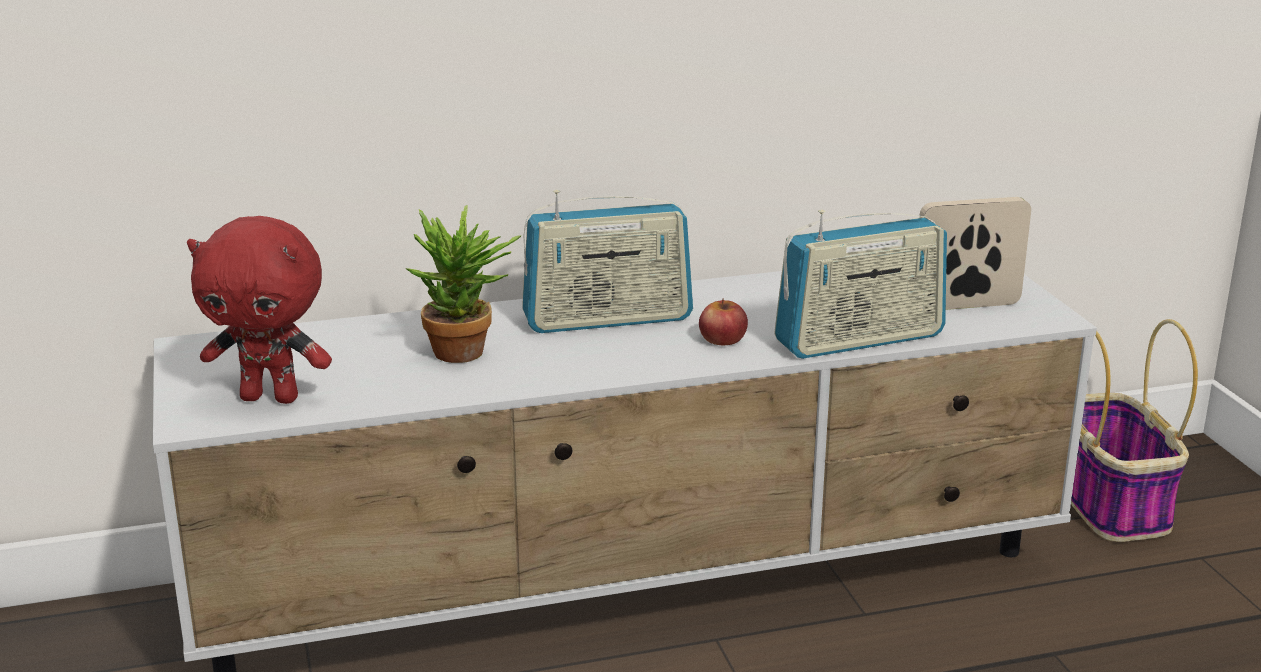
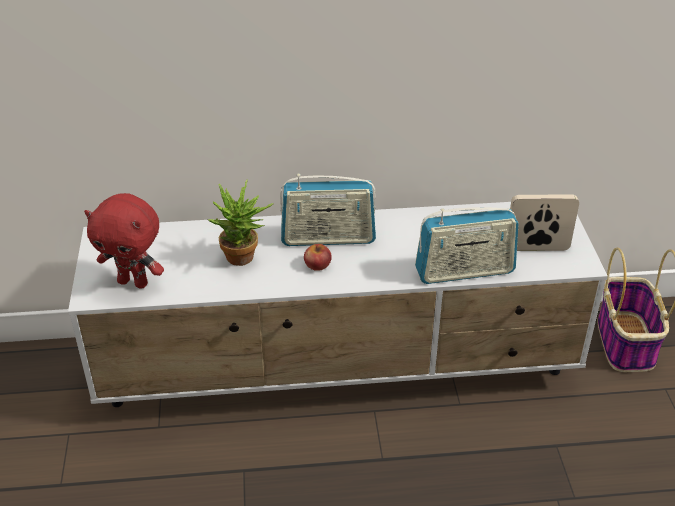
camera: 10 degrees right, 15 degrees up
(722, 339) = (387, 262): apple -> apple (317, 264)

